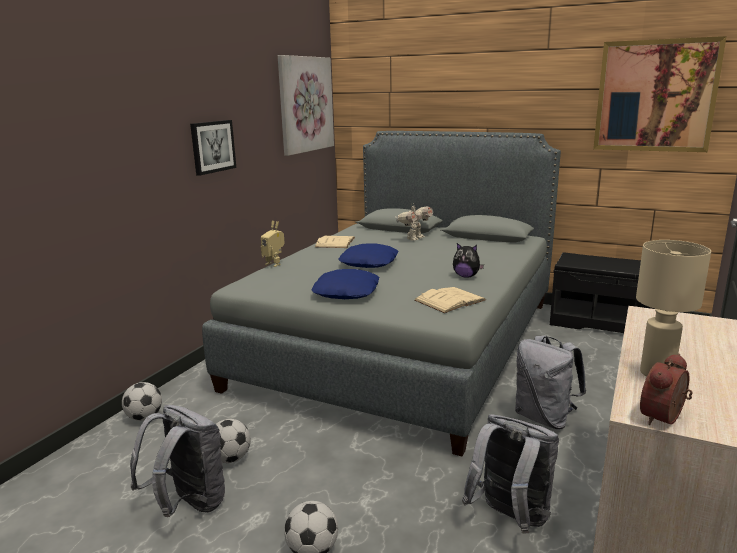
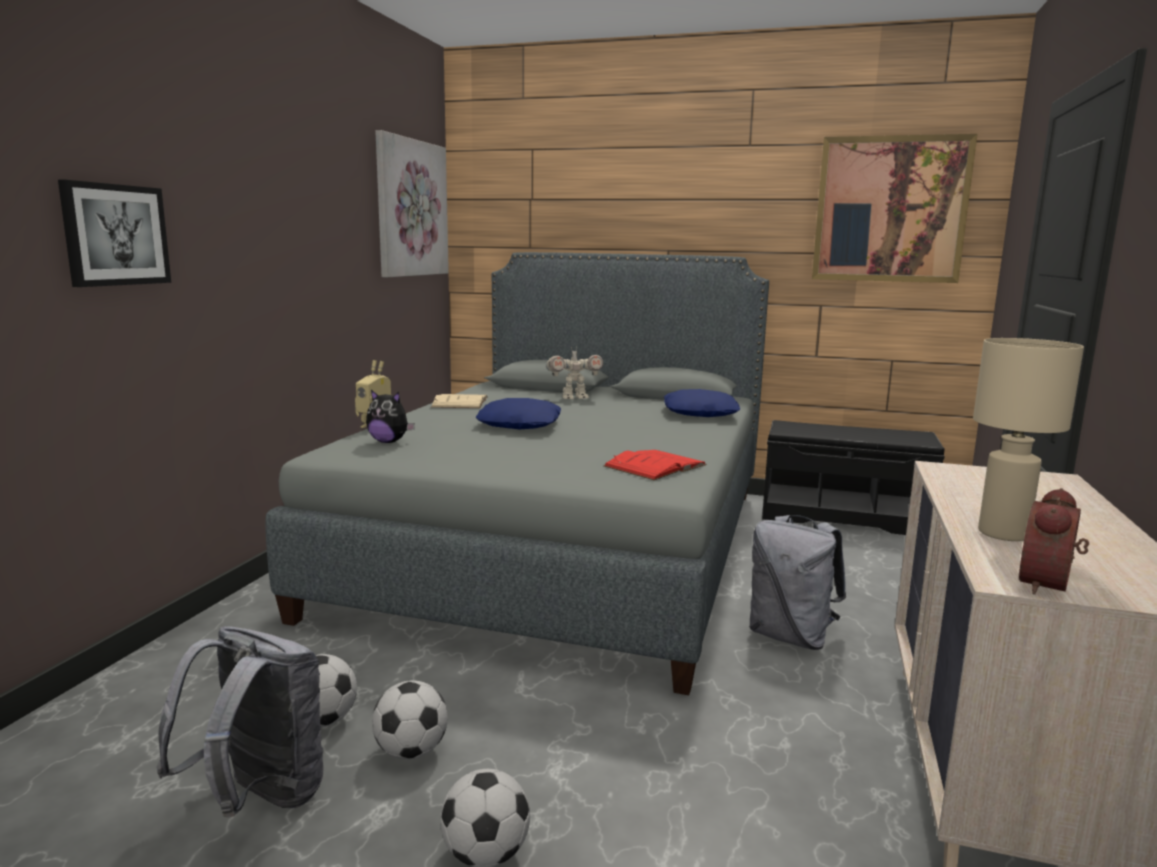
camera: 10 degrees left, 5 degrees down
(144, 417) = (165, 667): football -> football (411, 751)
(212, 146) = (281, 247): picture -> picture (115, 235)
(347, 292) = (499, 458): blue pillow -> blue pillow (700, 413)
(414, 238) = (574, 398): toy robot -> toy robot turned 45 degrees clockwise
(450, 300) = (655, 465): beige book -> red book
(466, 276) = (666, 439): plush toy -> plush toy (389, 442)
(510, 518) = (782, 779): grey backpack -> none

